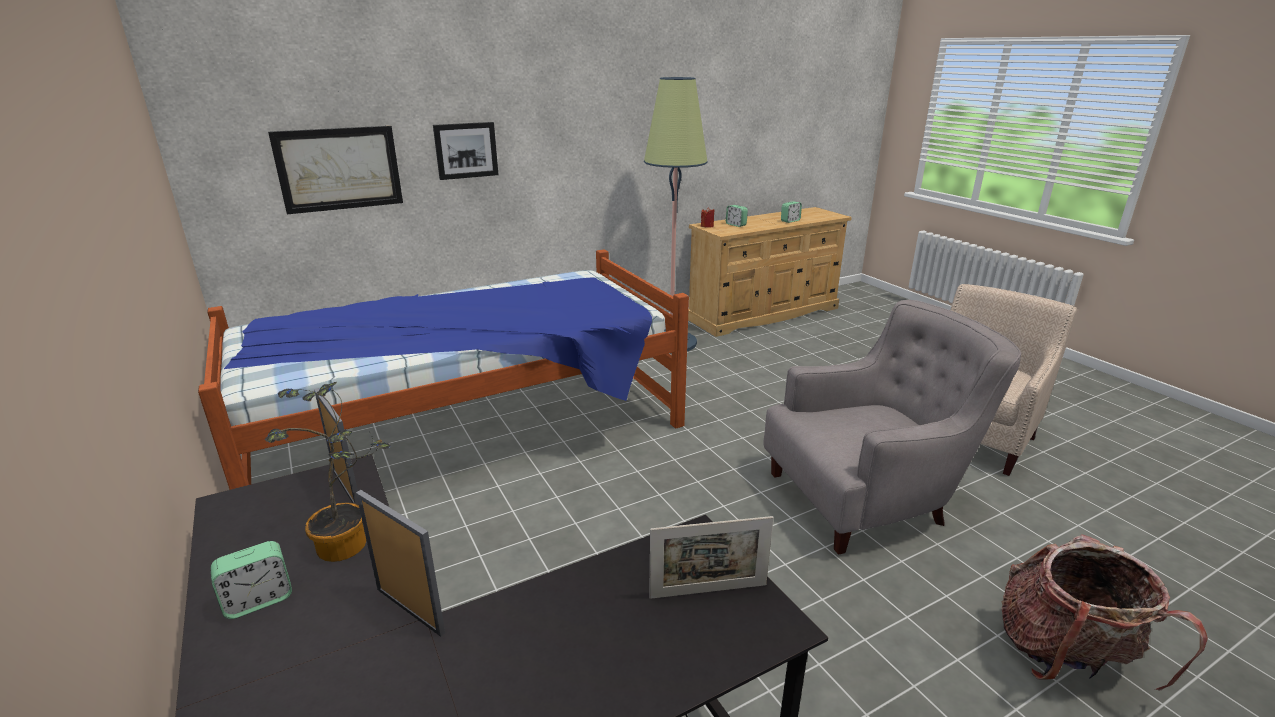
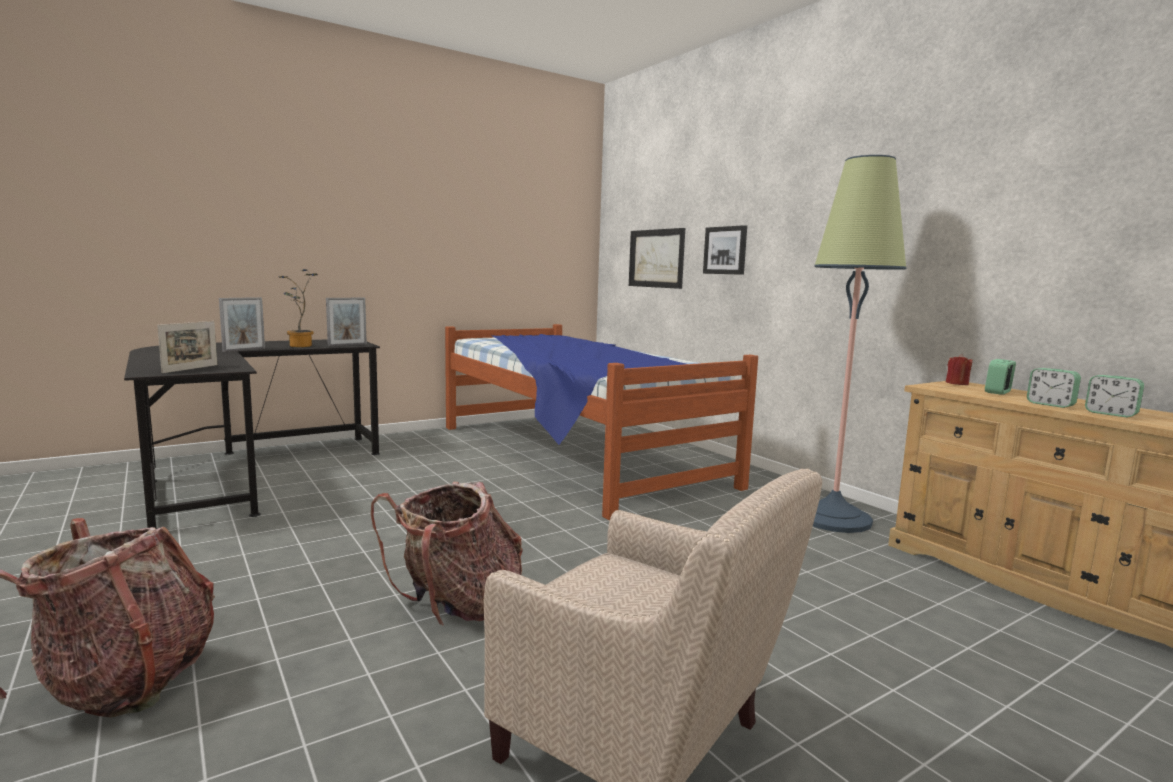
camera: 85 degrees right, 15 degrees down
(259, 600) = (275, 343): alarm clock -> alarm clock (1050, 404)
(708, 591) = (190, 369): picture frame -> picture frame turned 150 degrees counterclockwise
(868, 497) = (456, 607): grey armchair -> backpack

